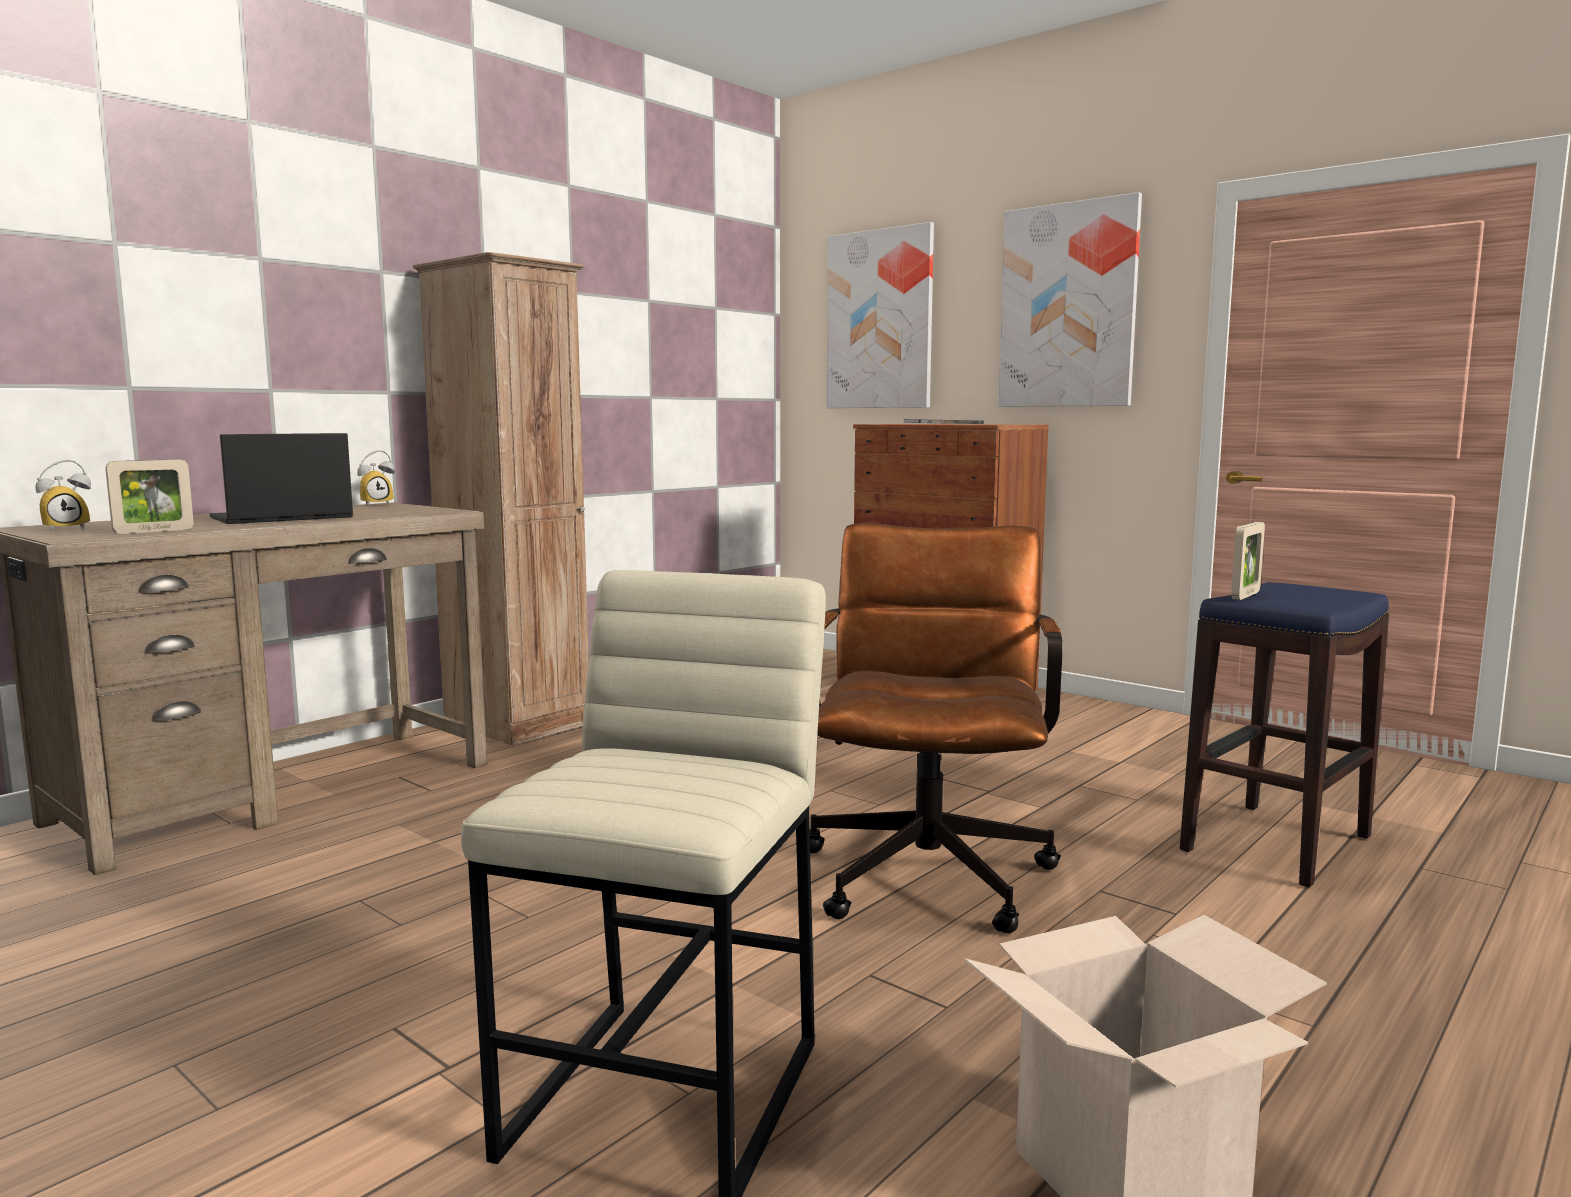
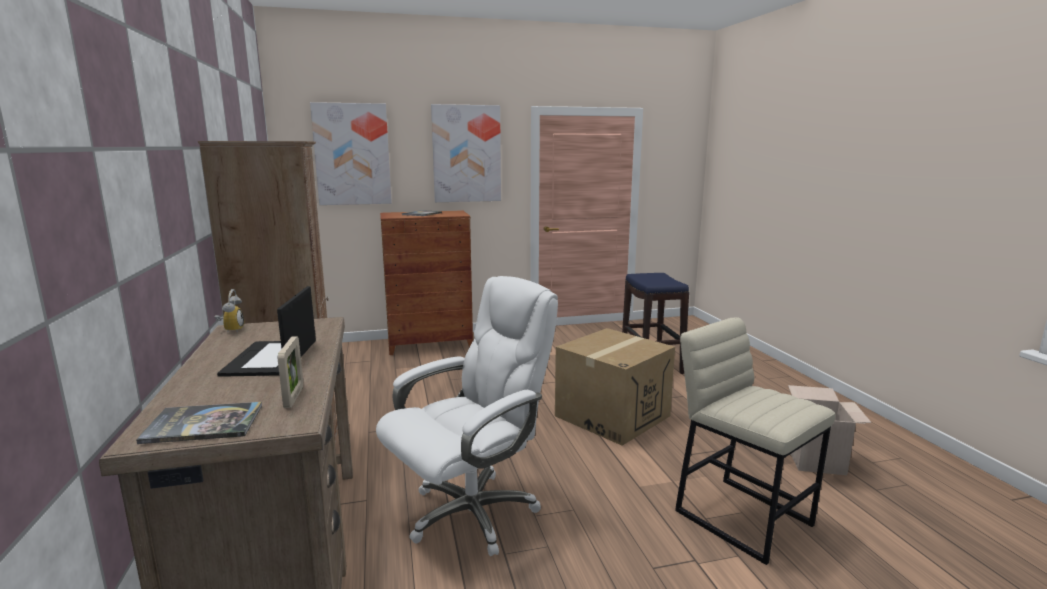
camera: 55 degrees left, 5 degrees up
(66, 529) = (204, 424): alarm clock -> book
(445, 852) = (469, 514): none -> white office chair
(928, 866) = (612, 415): brown office chair -> cardboard box
(1245, 595) = (651, 282): picture frame -> none

